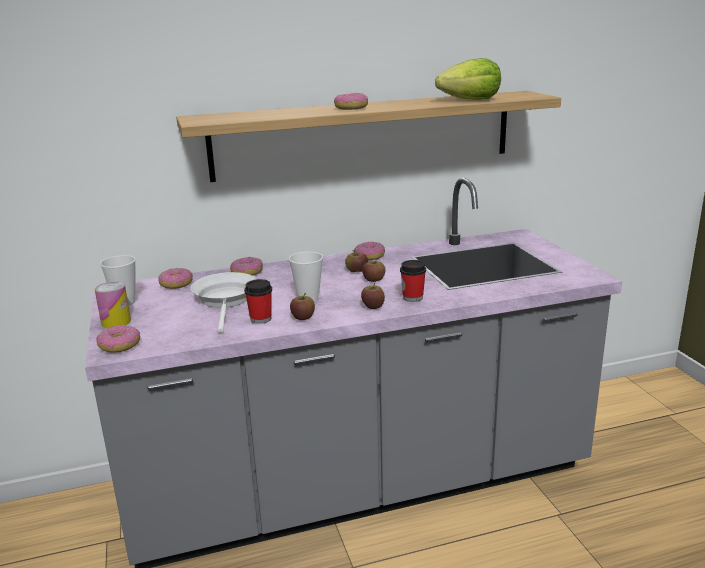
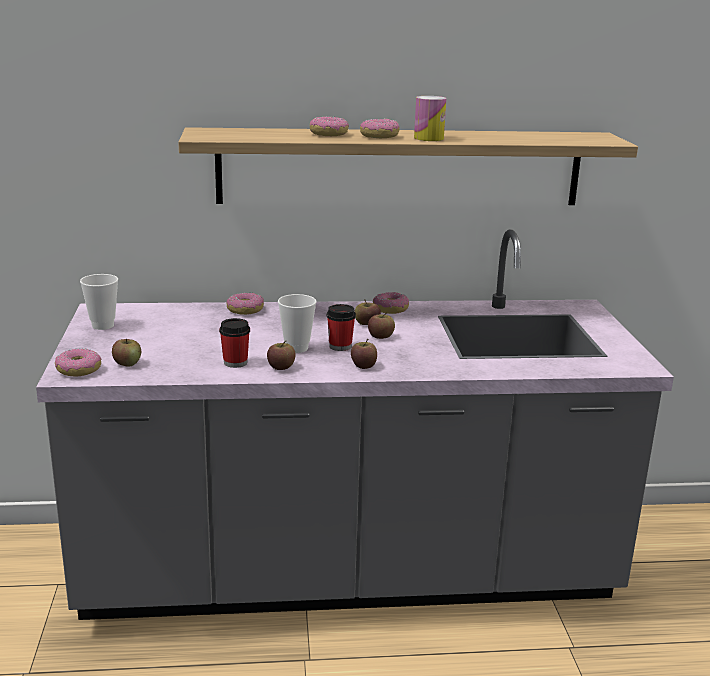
camera: 10 degrees right, 0 degrees up
(116, 322) = (85, 345): can -> can (428, 138)
(163, 333) = (127, 363): none -> apple
(176, 284) = (164, 313): donut -> donut (328, 134)
(226, 300) = (208, 337): white frying pan -> none
(412, 297) = (413, 362): cup -> cup (340, 346)
(470, 100) = (525, 139): lettuce -> none

